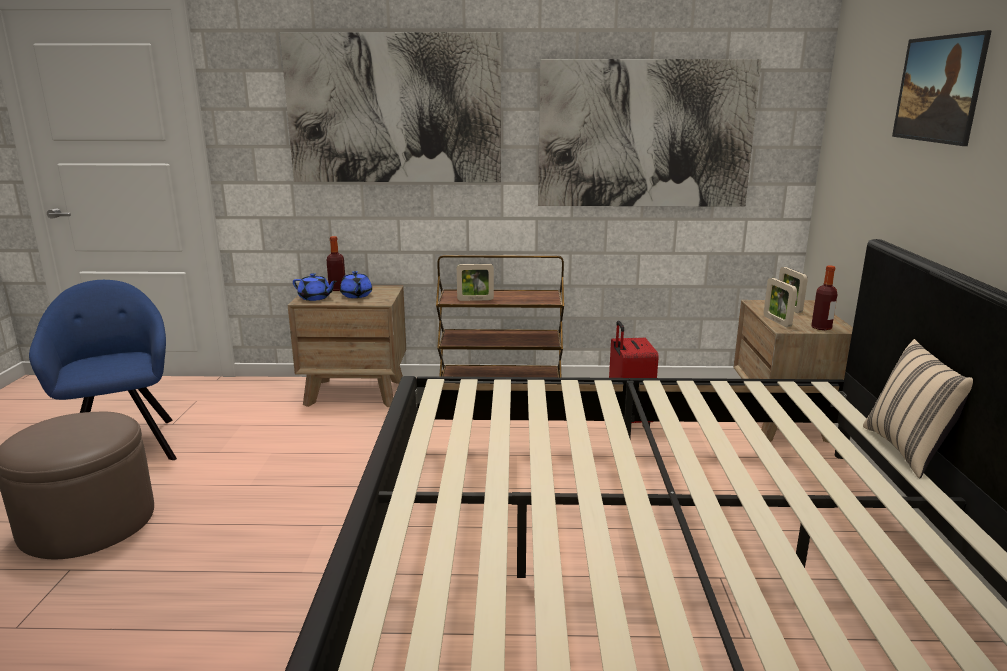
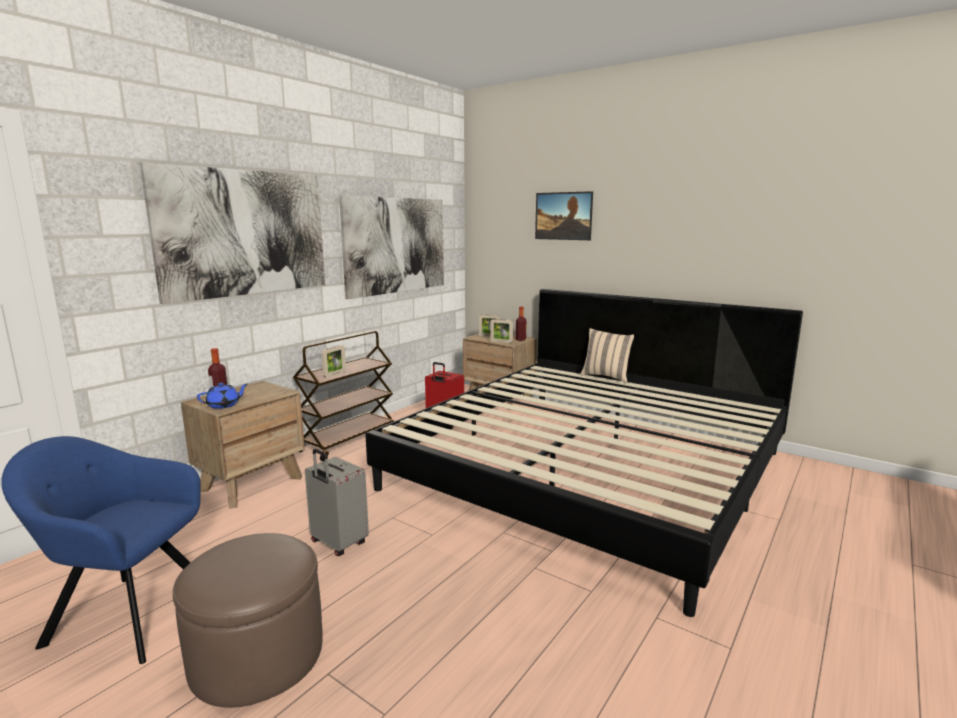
camera: 55 degrees left, 5 degrees down
(282, 480) = (338, 543): none -> grey suitcase
(356, 295) = (252, 394): blue teapot -> none

